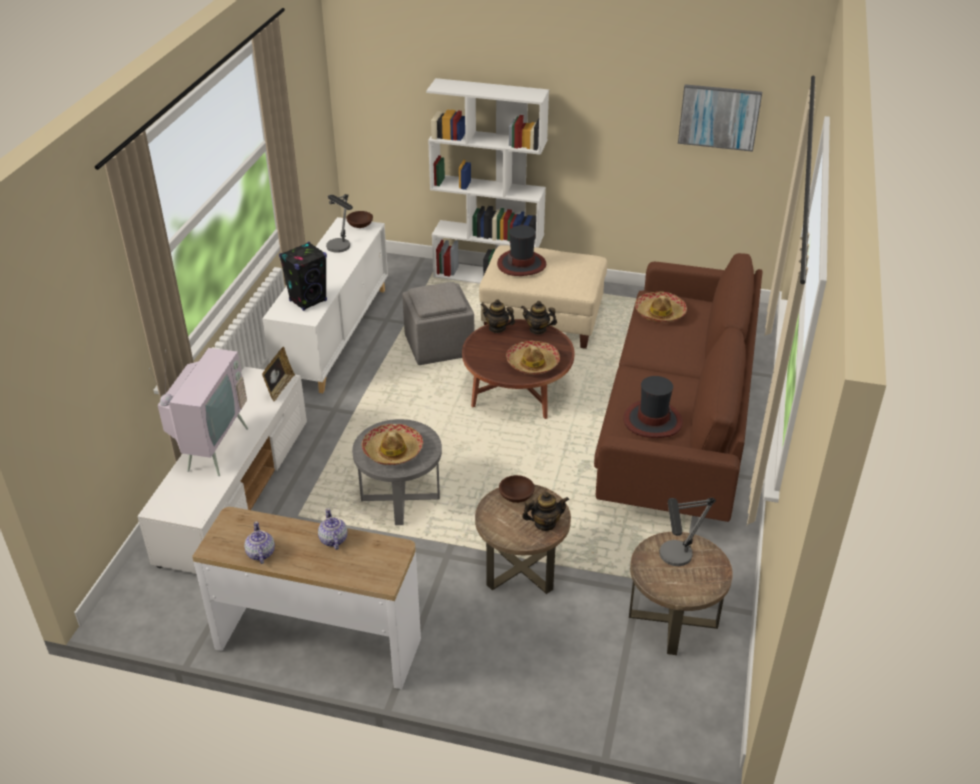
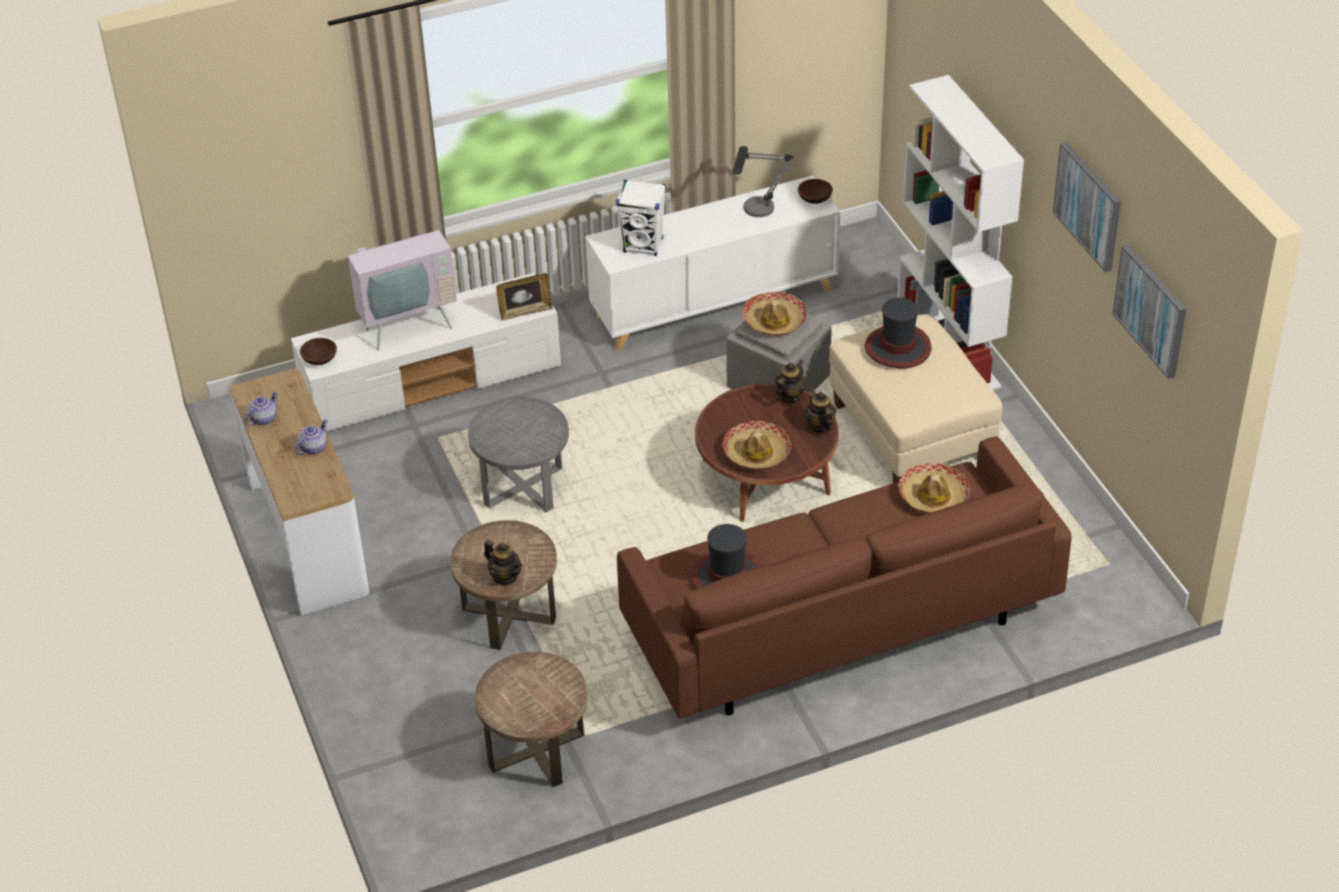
camera: 55 degrees right, 5 degrees up
(308, 301) = (643, 245): black speaker -> white speaker
(392, 451) = (510, 430): hat -> hat (774, 321)
(497, 328) = (789, 396): teapot -> teapot turned 45 degrees clockwise
(516, 496) = (525, 539): brown bowl -> brown bowl (320, 359)
(630, 83) = (1088, 206): none -> picture
(675, 561) = (534, 685): table lamp -> none

